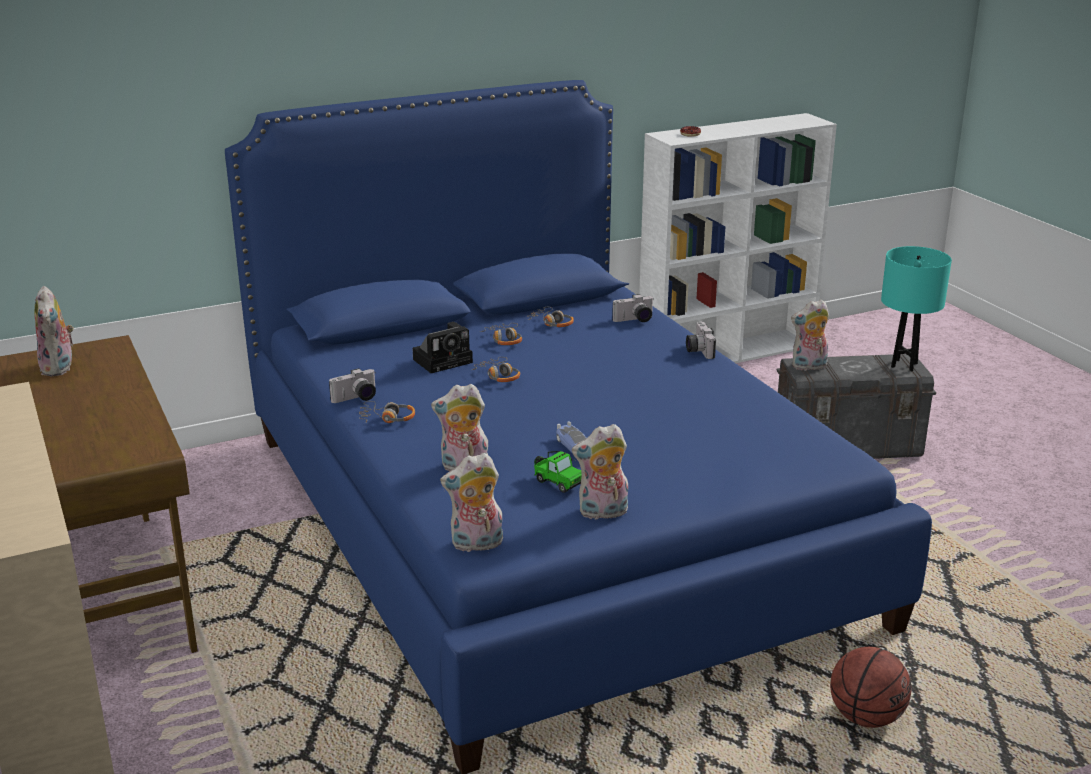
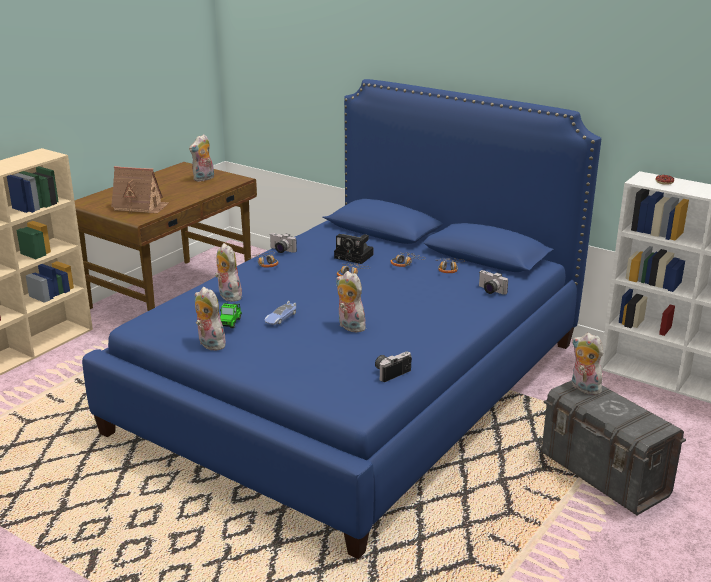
camera: 60 degrees right, 0 degrees up
(97, 439) = (140, 206): none -> toy house
(476, 545) = (148, 321): plush toy -> plush toy (349, 326)
(698, 350) = (470, 321): camera -> camera (391, 372)
(866, 717) = (243, 563): basketball -> none
(903, 365) = (649, 428): turquoise table lamp -> none

